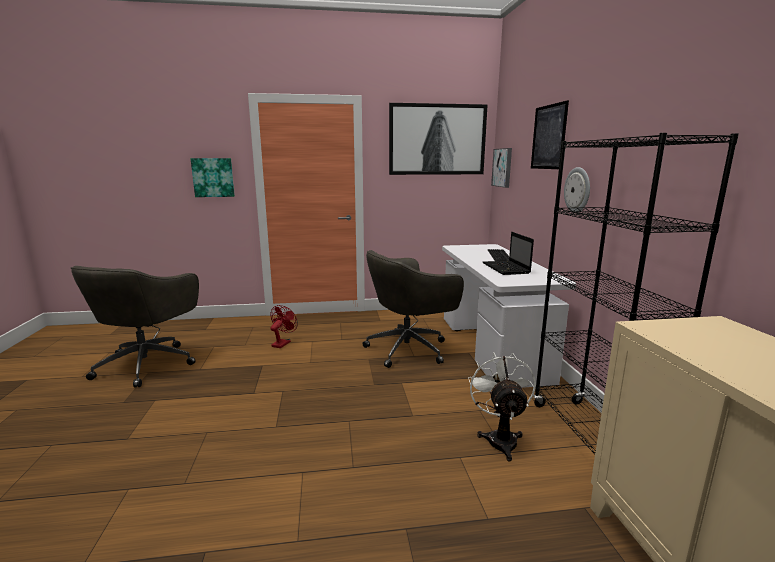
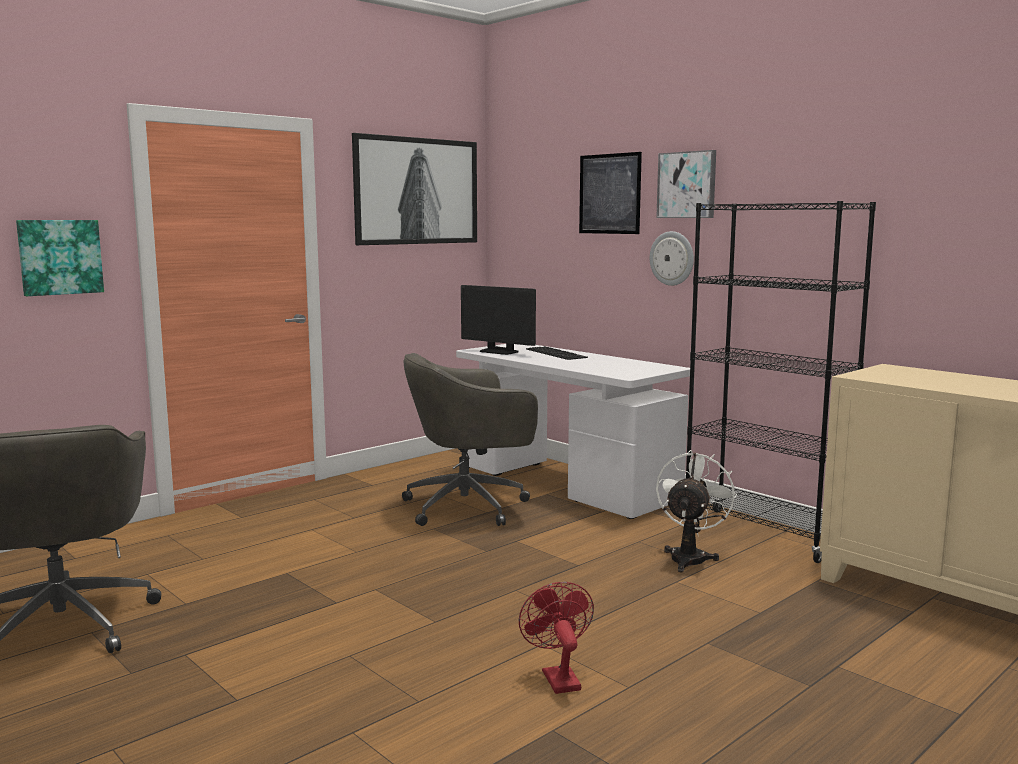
camera: 35 degrees left, 5 degrees down
(283, 343) = (267, 542): red fan -> red fan (557, 677)
(409, 349) = (469, 506): grey office chair -> grey office chair turned 45 degrees clockwise
(465, 249) = (499, 351): none -> monitor
(500, 438) = (690, 557): white fan -> white fan turned 60 degrees clockwise
(502, 167) = (513, 232): picture -> picture (687, 185)
(506, 269) = (597, 364): laptop -> none

